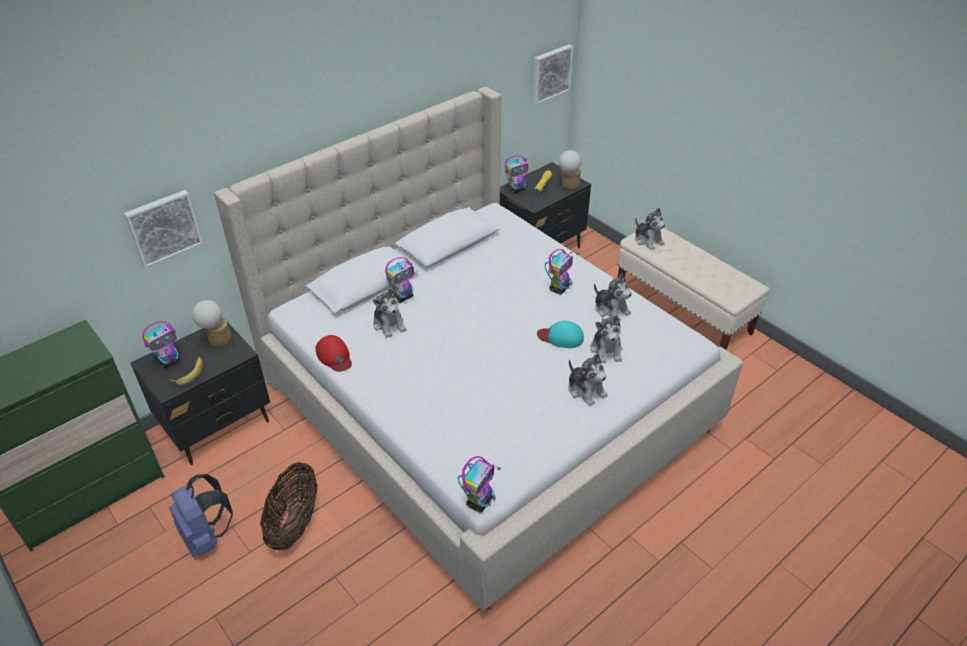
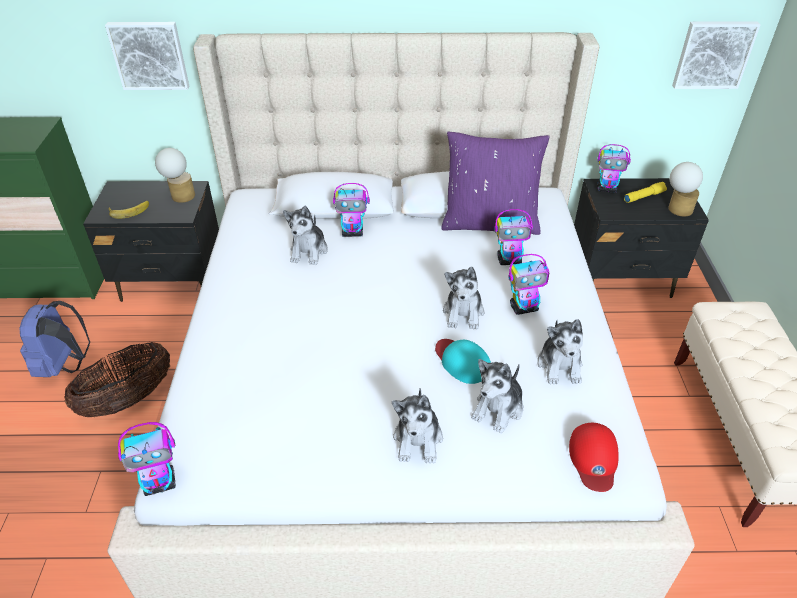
camera: 40 degrees right, 0 degrees up
(169, 361) = (130, 194): toy robot -> toy robot (509, 260)
(334, 356) = (228, 254): red cap -> red cap (593, 458)
(482, 246) = (490, 223): none -> purple pillow
(648, 240) = (732, 319): plush toy -> plush toy (463, 313)

